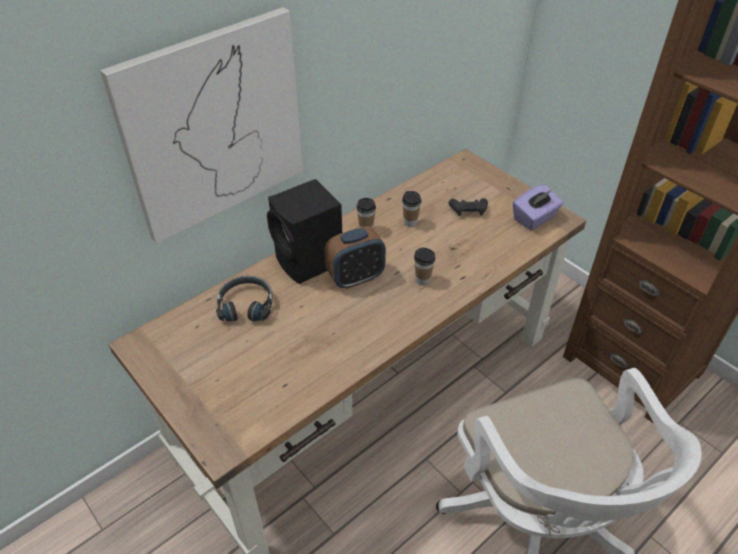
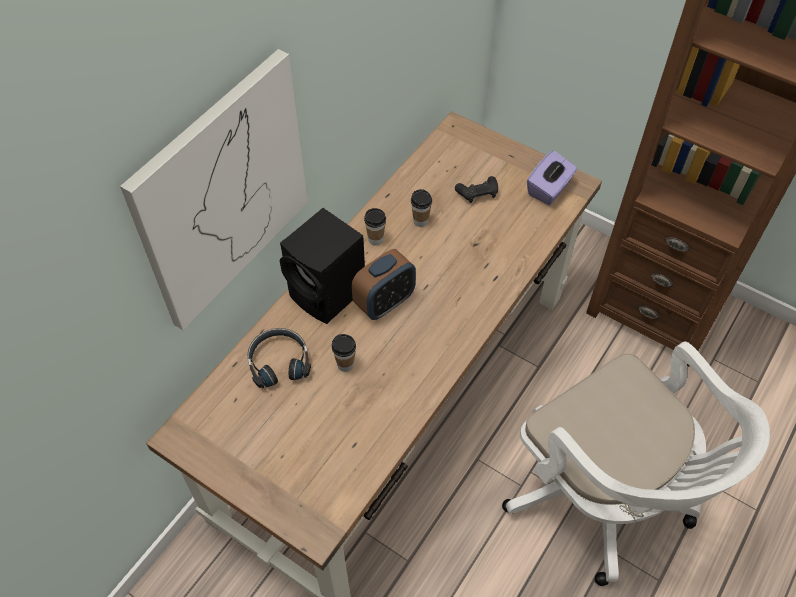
camera: 15 degrees left, 10 degrees up
(422, 280) = (455, 290): cup -> cup (345, 364)

